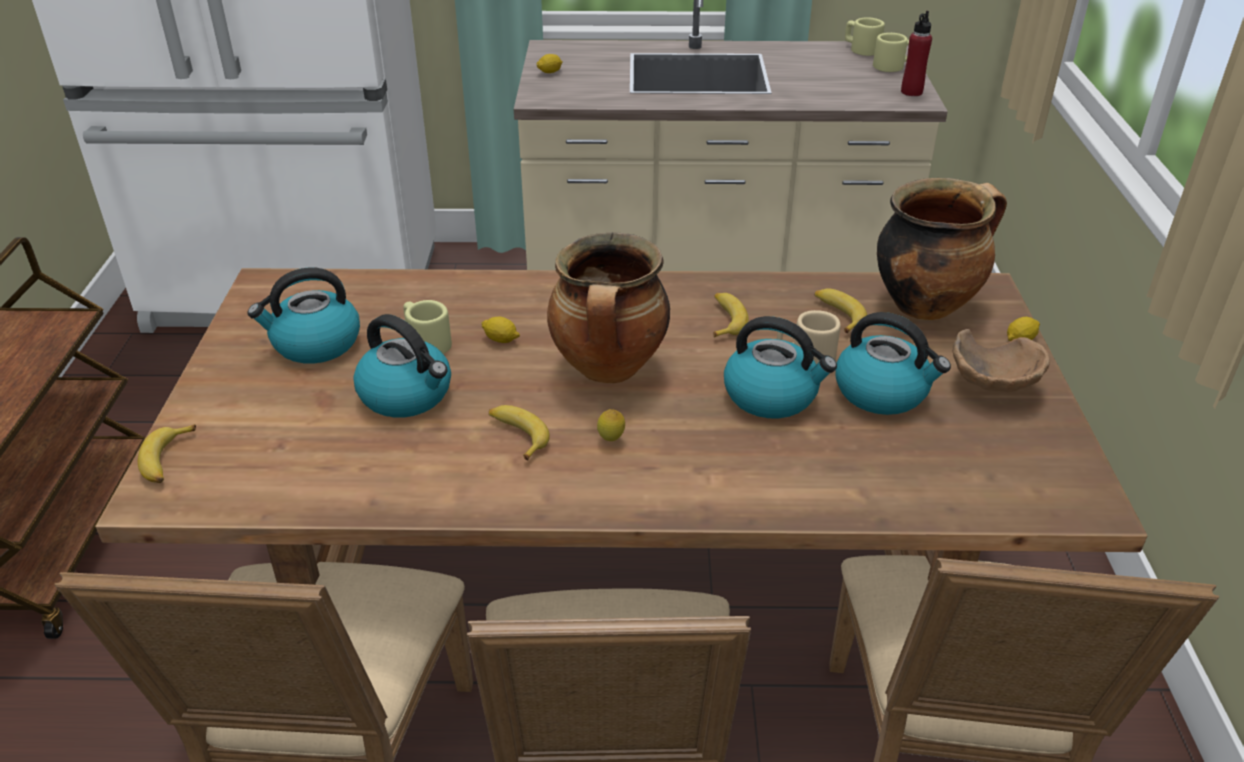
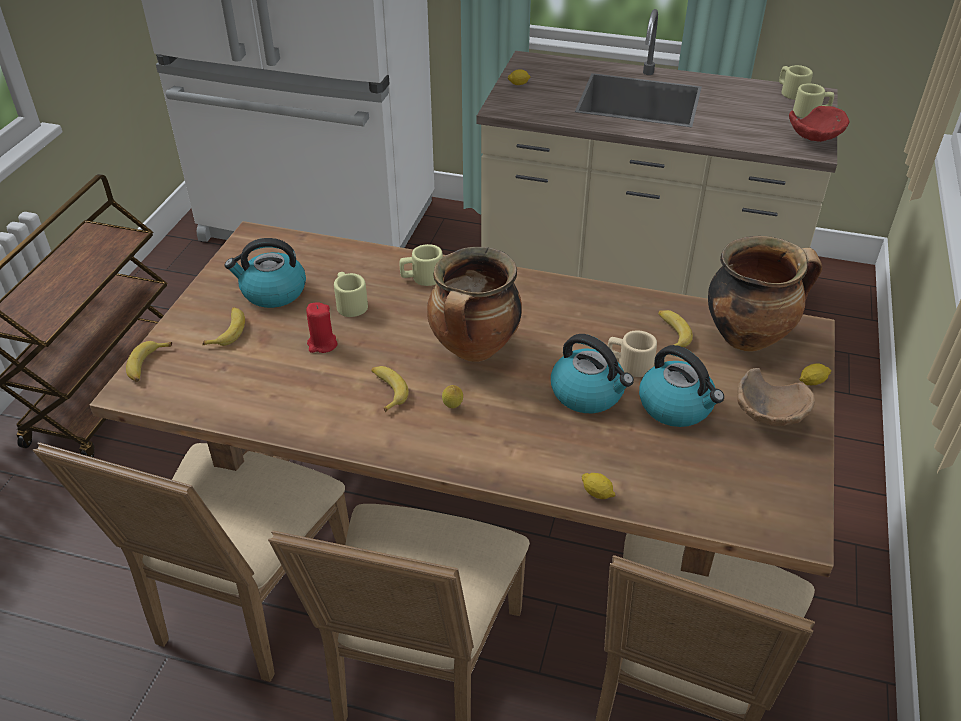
camera: 15 degrees right, 5 degrees up
(407, 395) = (322, 344): kettle -> red candle
(501, 339) = (404, 311): lemon -> lemon (597, 493)
(507, 299) = (421, 278): none -> beige mug
(725, 320) = (579, 323): banana -> banana (228, 331)
(911, 92) = (814, 141): red bottle -> red bowl

